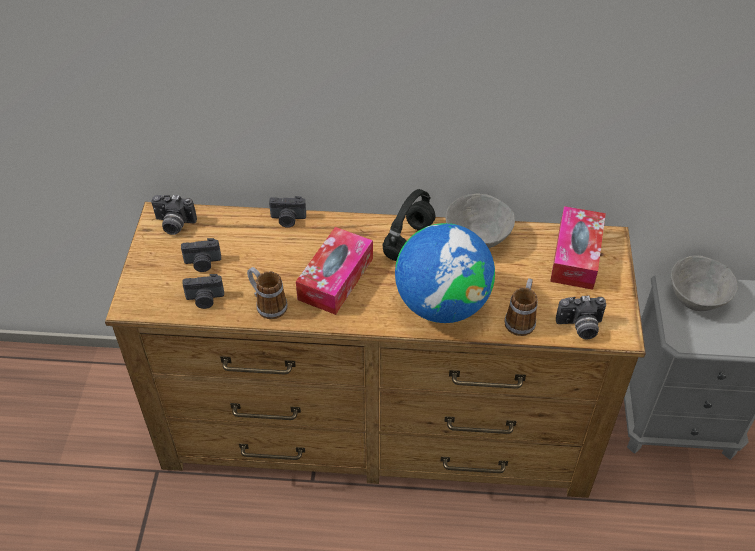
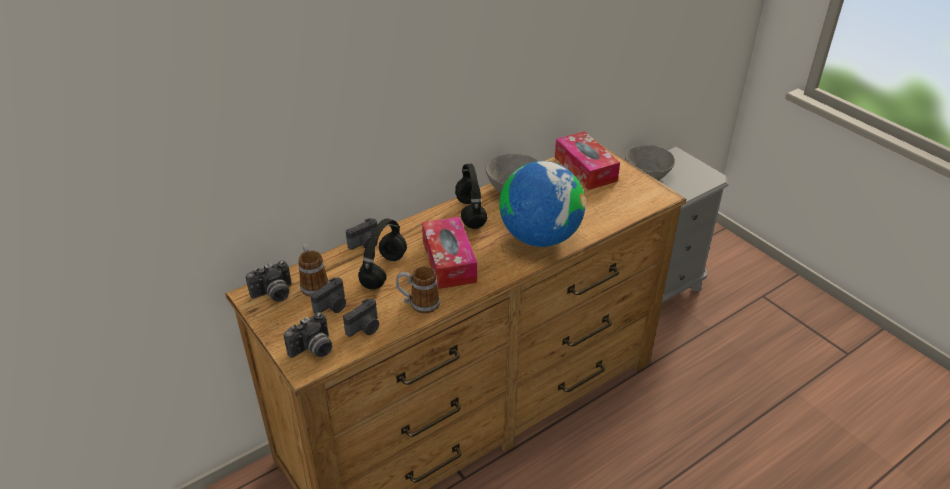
camera: 40 degrees left, 10 degrees down
(275, 254) = (383, 270): none -> black headphones
(521, 319) = (598, 219): mug -> mug (313, 284)
(580, 327) = (636, 204): camera -> camera (313, 350)

